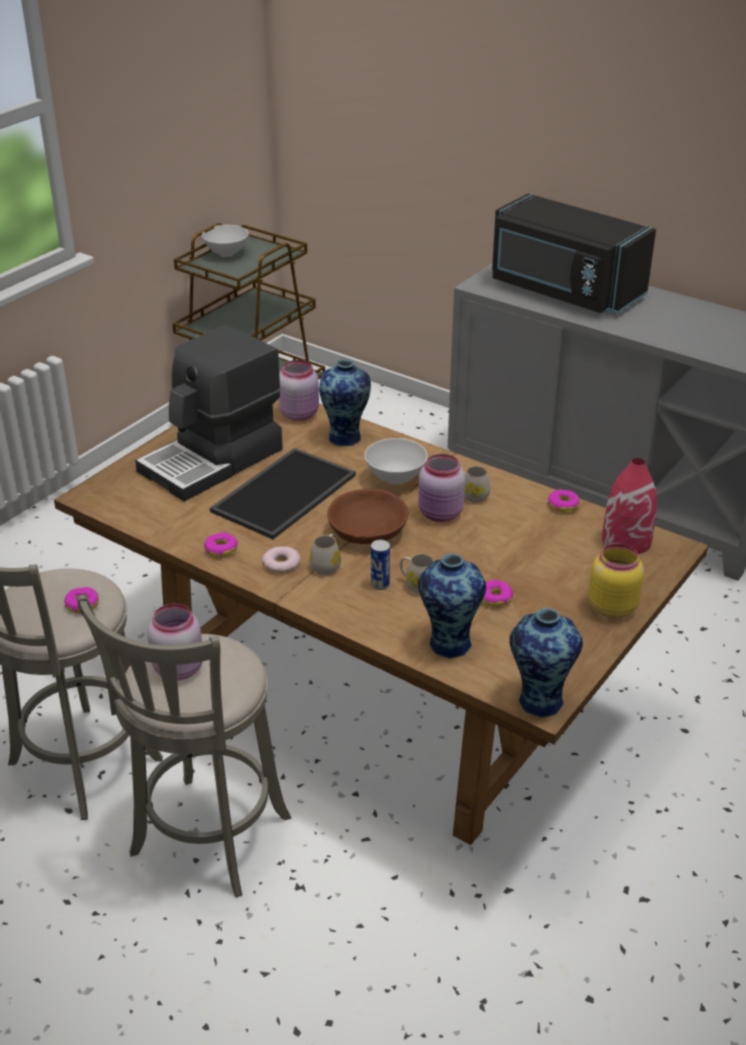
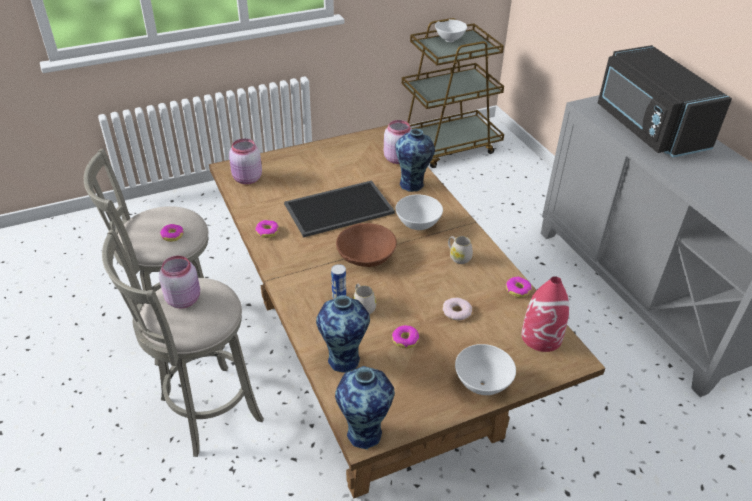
camera: 30 degrees right, 5 degrees up
(213, 460) = (317, 171): coffee machine -> none
(281, 563) = (293, 255): donut -> donut (456, 311)
(327, 565) = (319, 268): white mug -> none
(441, 514) = (424, 262): pink jar -> pink jar (247, 179)
(611, 607) = (482, 384): yellow jar -> white bowl

